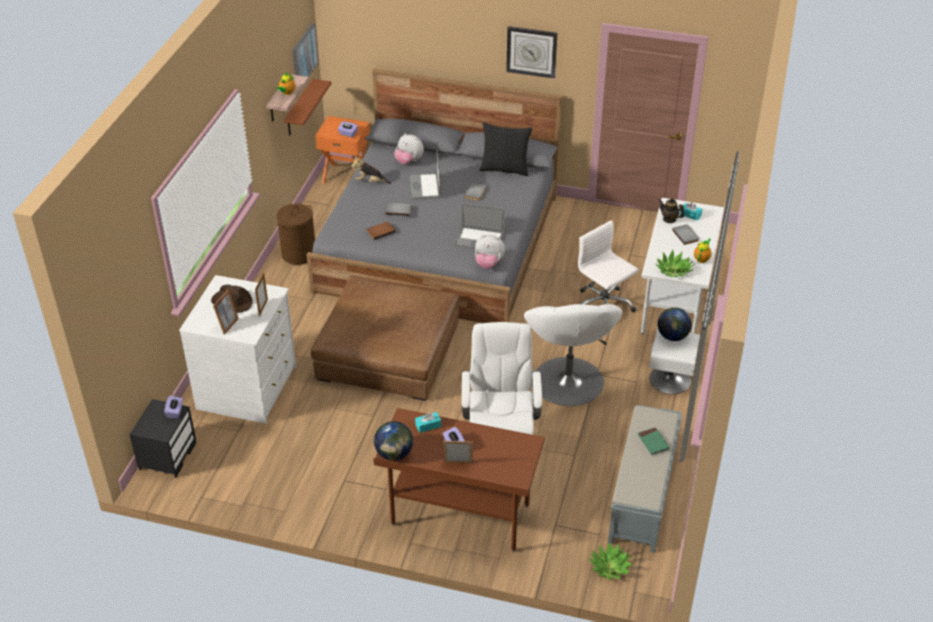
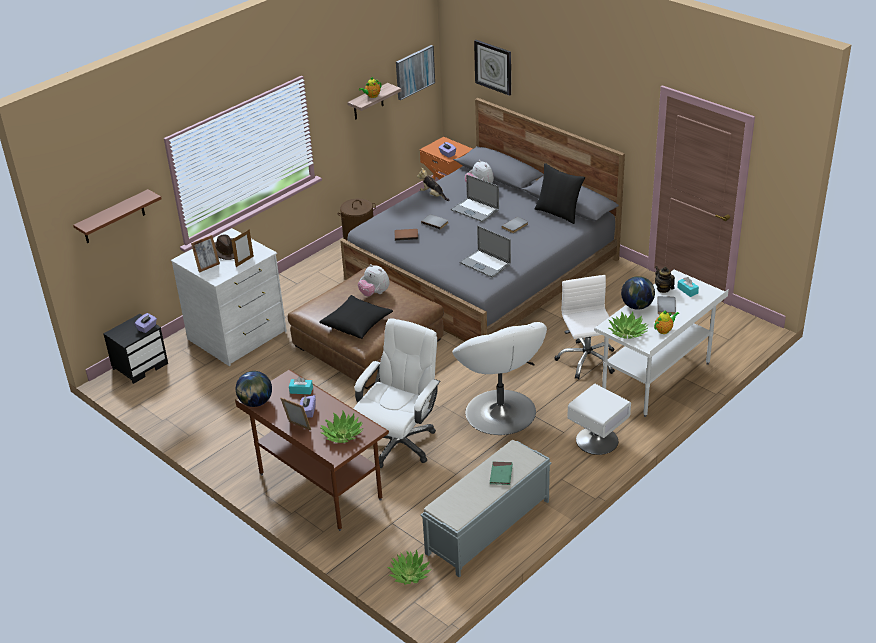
camera: 30 degrees right, 5 degrees down
(299, 108) = (401, 119): brown shelf -> brown shelf (113, 217)
(393, 337) = (356, 323): none -> black pillow
(424, 186) = (475, 210): laptop -> laptop turned 75 degrees counterclockwise
(488, 263) = (476, 285): plush toy -> plush toy (374, 293)
(507, 457) = (342, 435): none -> potted plant
(531, 51) = (602, 104): wall clock -> wall clock (493, 67)
(567, 382) = (500, 413): white armchair -> white armchair turned 45 degrees counterclockwise
(673, 336) = (602, 395): globe -> globe (637, 306)

